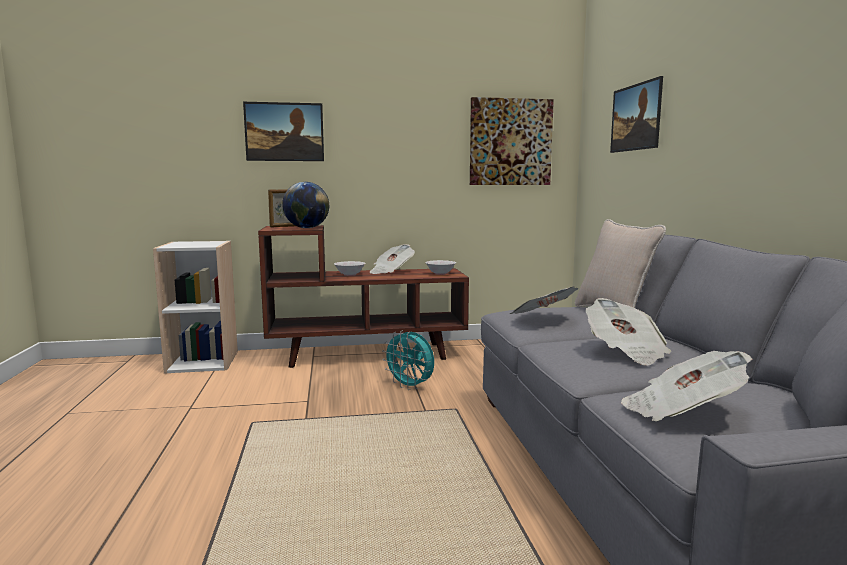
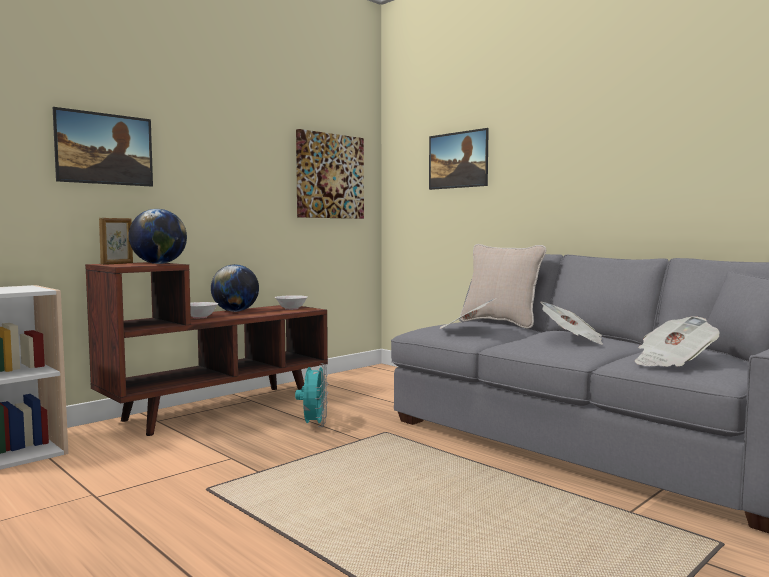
camera: 35 degrees left, 5 degrees down
(391, 271) = (235, 311): newspaper -> globe
(410, 386) = (314, 425): turquoise fan -> turquoise fan turned 90 degrees counterclockwise

